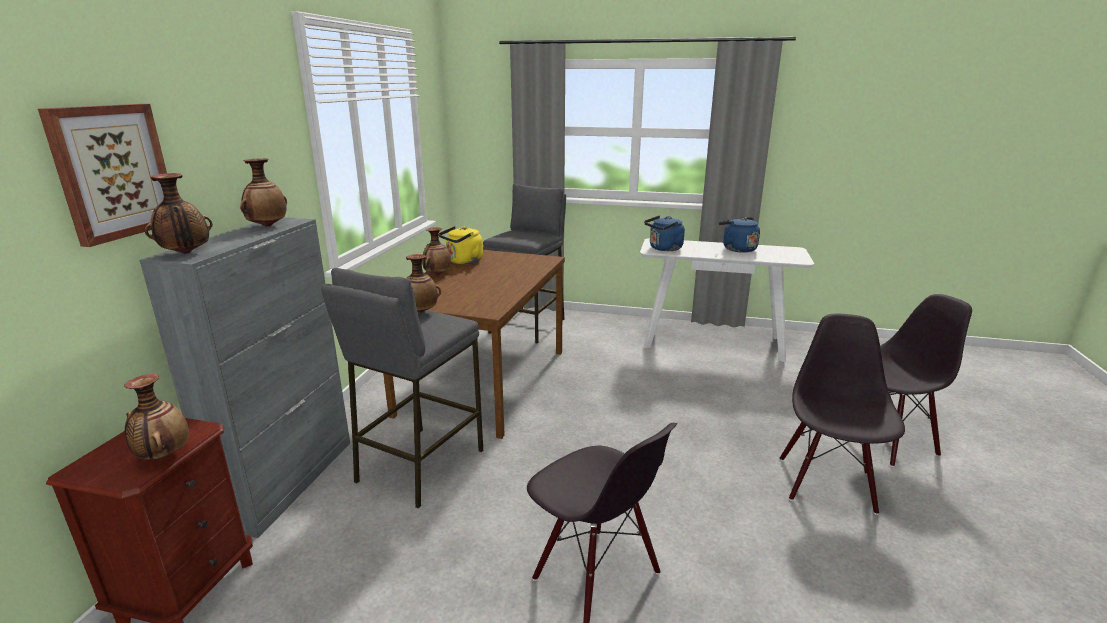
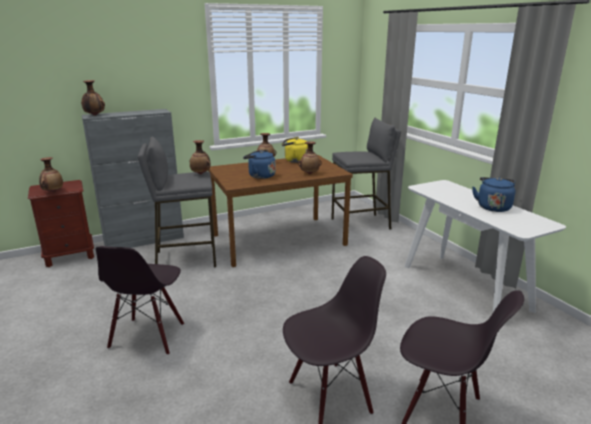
camera: 50 degrees right, 0 degrees up
(112, 172) = (78, 77): picture -> none
(267, 226) = (148, 111): vase -> vase (309, 173)
(664, 249) = (432, 189): blue kettle -> blue kettle (260, 176)

